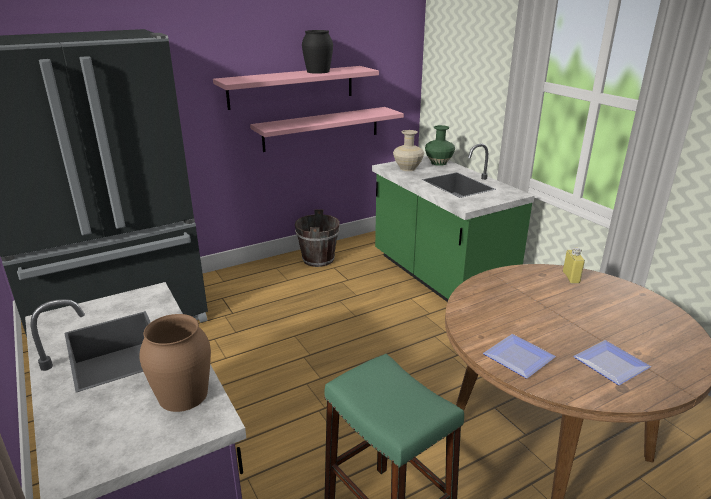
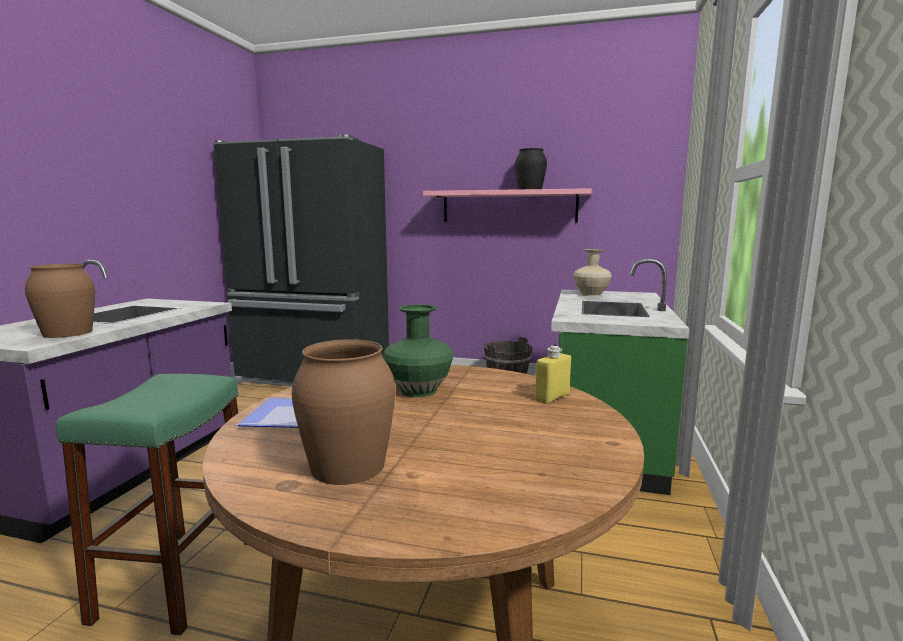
camera: 45 degrees right, 15 degrees down
(321, 129) = (539, 253): pink shelf -> none
(438, 163) = (640, 296): green vase -> green vase (419, 390)
(613, 365) = (348, 466): plate -> brown vase

